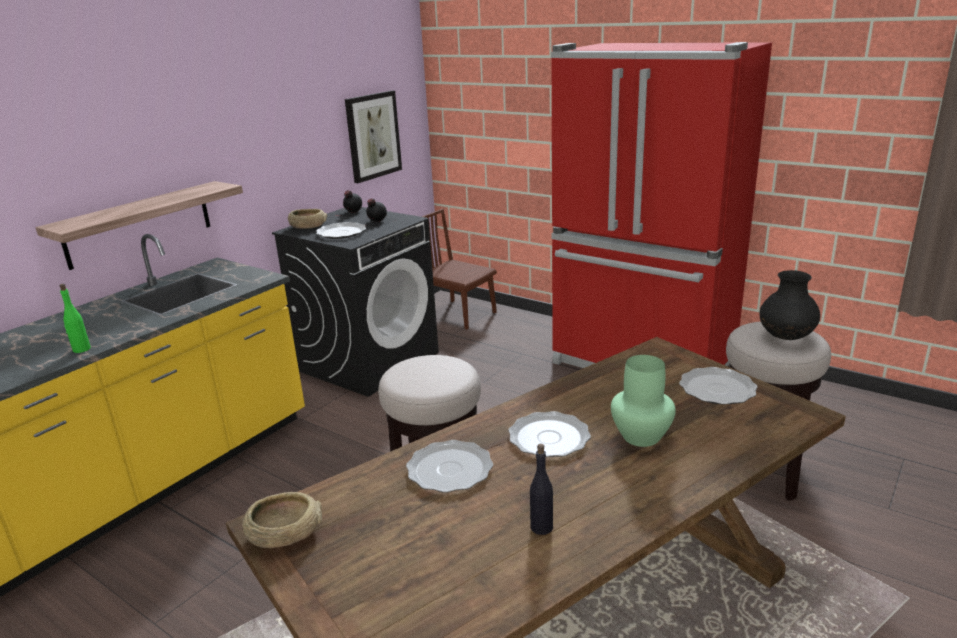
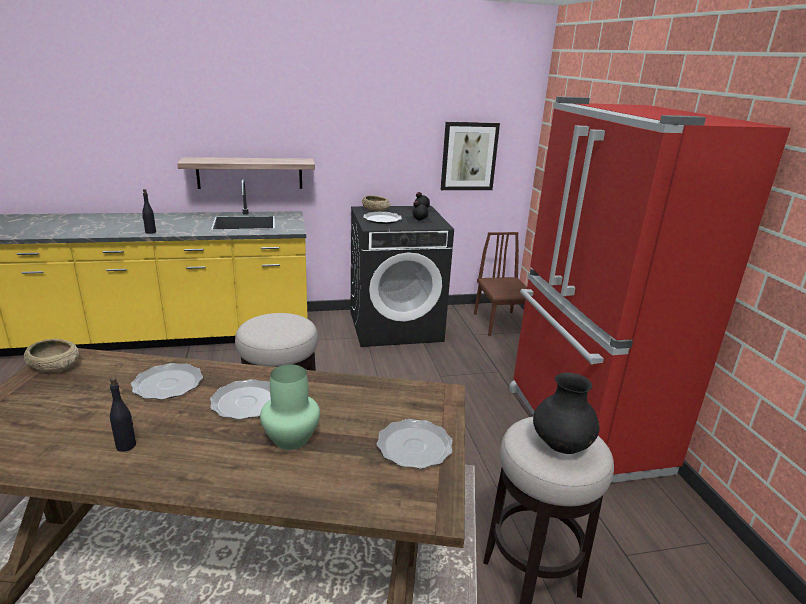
camera: 40 degrees right, 0 degrees up
(81, 349) = (150, 232): green bottle -> black bottle

